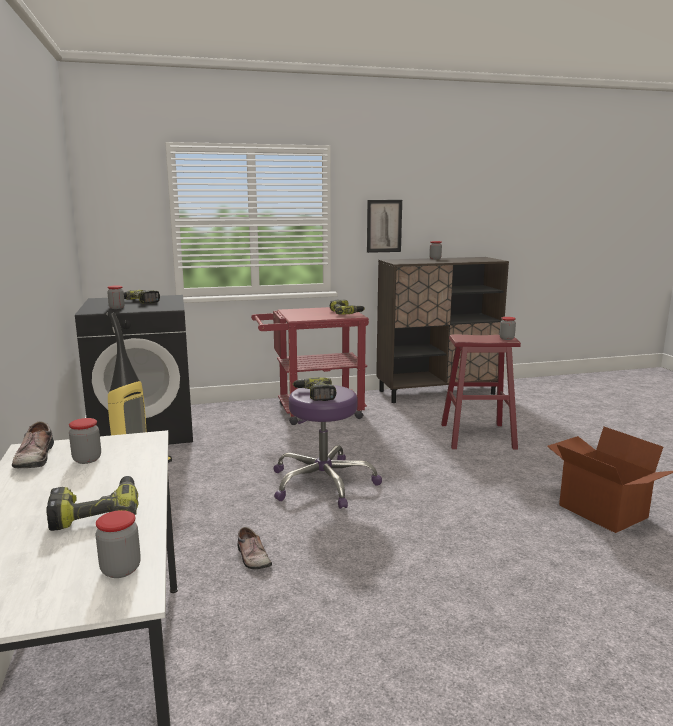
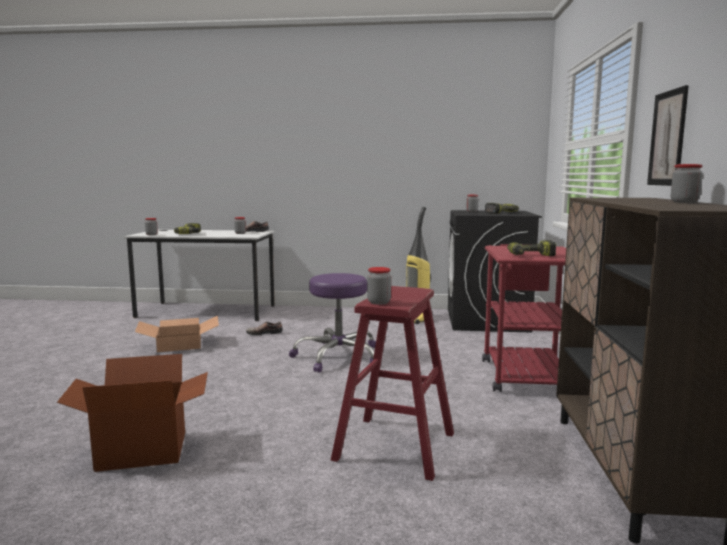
camera: 110 degrees right, 5 degrees down
(315, 395) = (336, 275): power drill -> none
(353, 620) = (180, 344): none -> cardboard box

